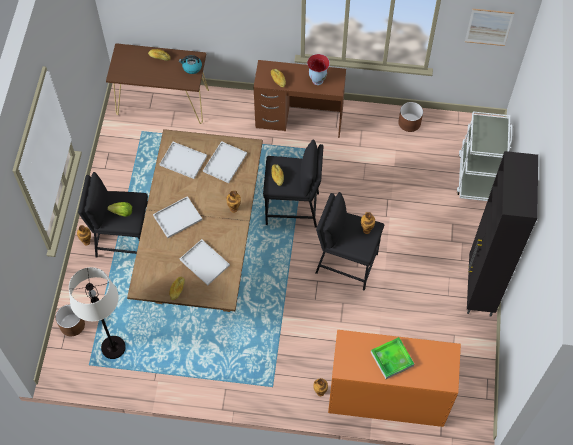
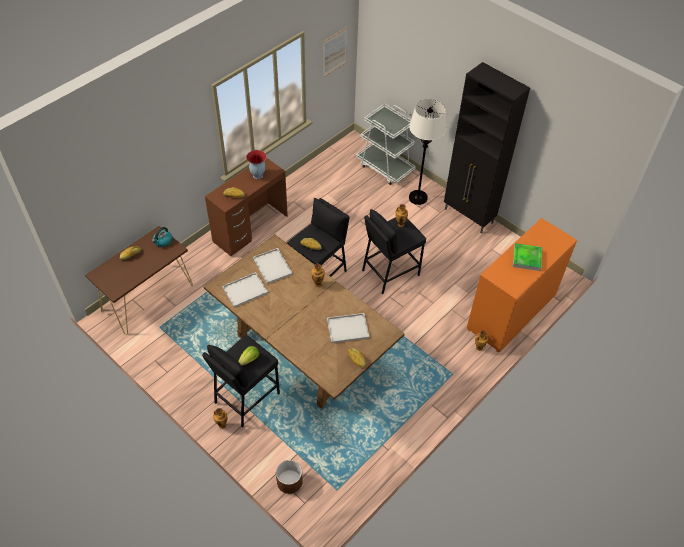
camera: 55 degrees left, 10 degrees down
(113, 348) = (336, 462): white floor lamp -> white floor lamp (418, 197)
(178, 217) = (292, 322): white tray -> none
(409, 122) = (313, 174): brown planter -> none

